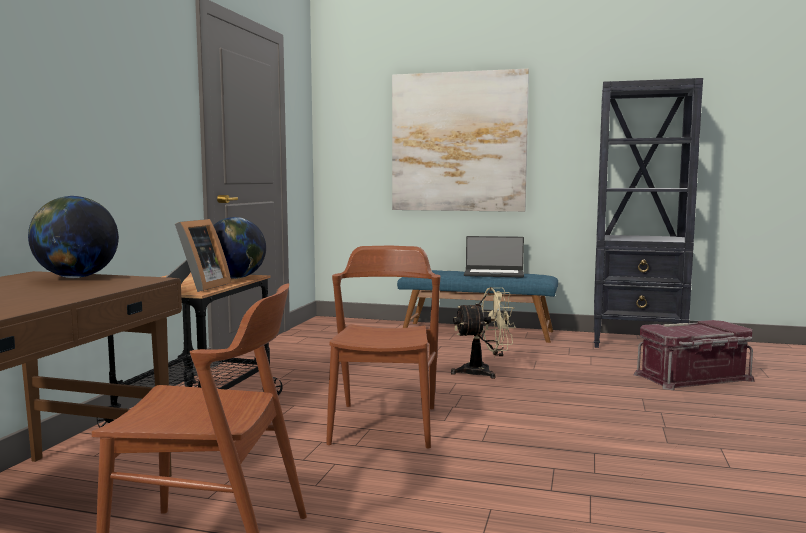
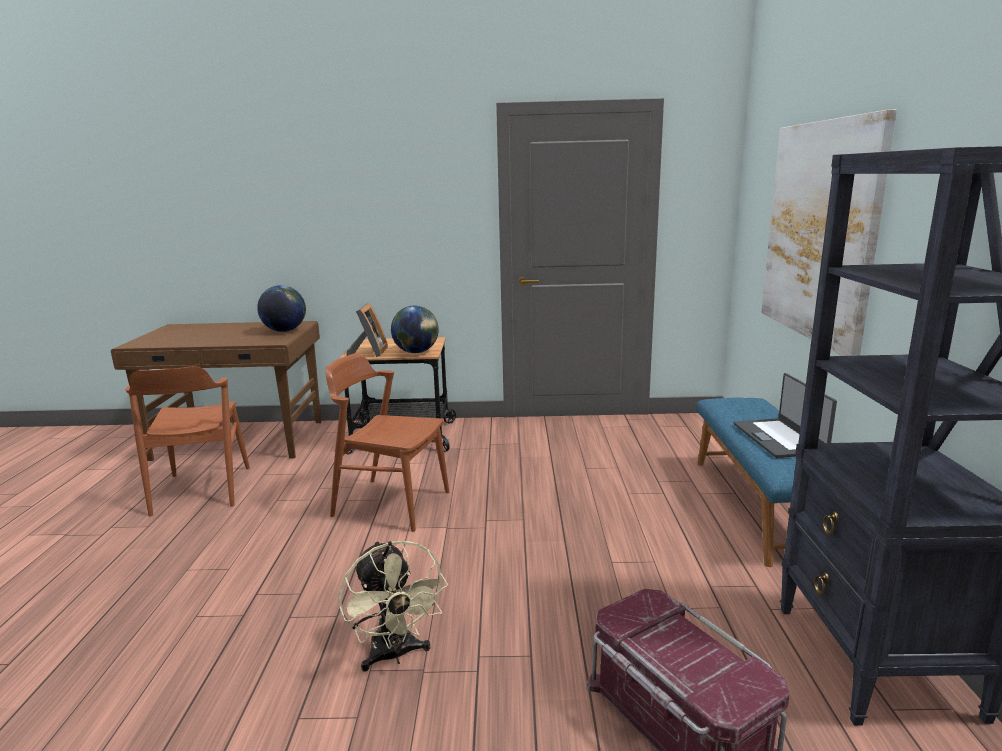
camera: 75 degrees right, 10 degrees up
(198, 287) = (369, 353): picture frame -> picture frame turned 90 degrees counterclockwise
(384, 425) = (391, 503): brown chair -> brown chair turned 150 degrees counterclockwise
(484, 372) = (572, 530): beige fan -> beige fan (395, 655)

